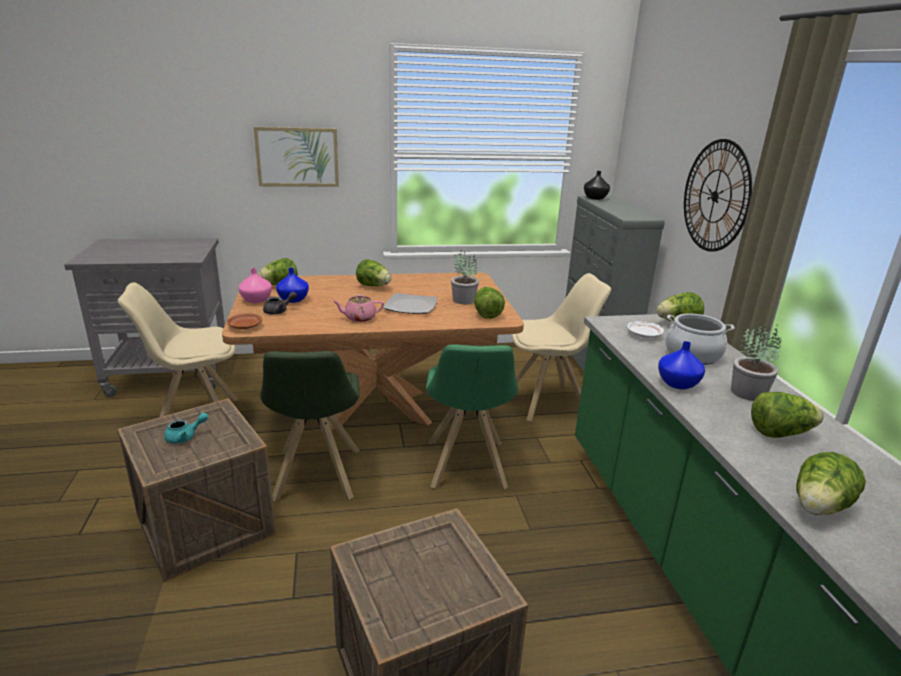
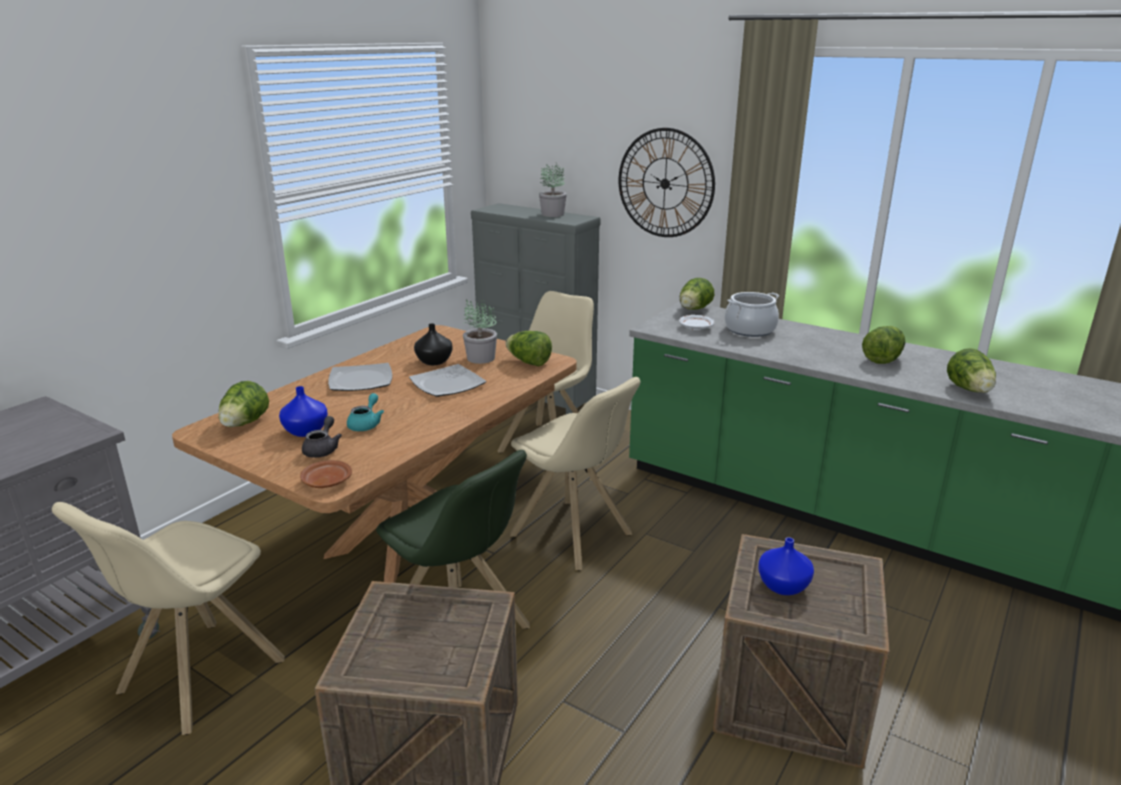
camera: 45 degrees left, 0 degrees up
(185, 437) = (411, 641): turquoise teapot -> turquoise teapot (366, 424)
(257, 300) = (262, 451): pink vase -> none
(297, 157) = (145, 231): picture -> none
(359, 318) = (427, 416): pink teapot -> none
(374, 286) = (360, 380): lettuce -> plate
(466, 465) = (572, 534): green chair -> beige chair
(595, 198) = (493, 209): black vase -> black vase (434, 361)
(677, 383) = (783, 353): blue vase -> blue vase (782, 586)
(748, 392) = (823, 341): potted plant -> potted plant (552, 214)

